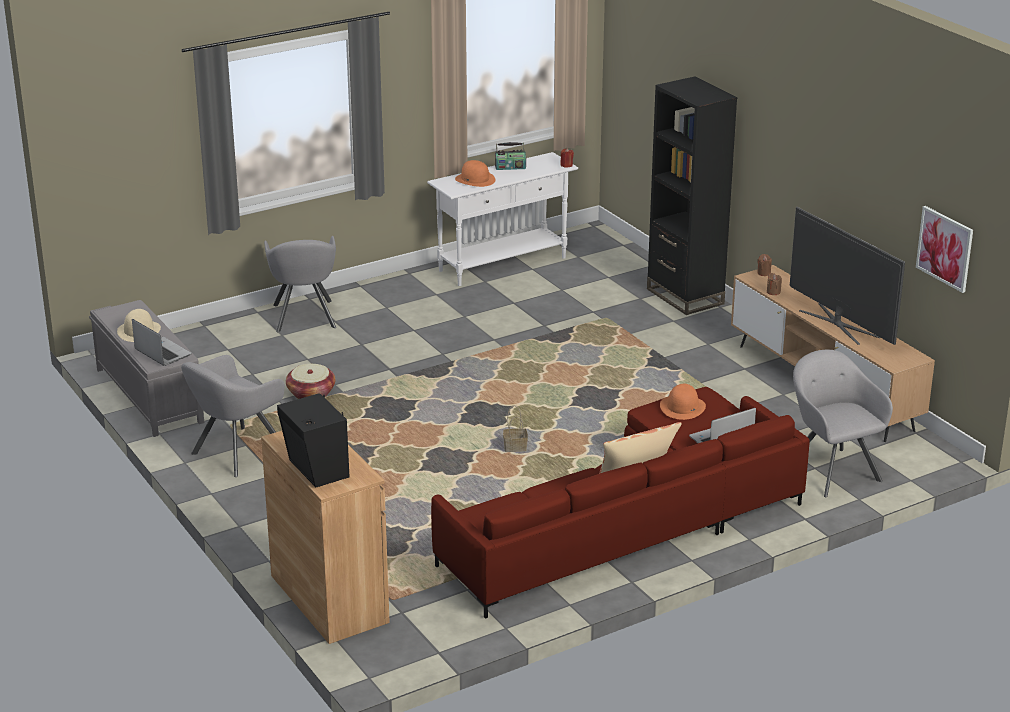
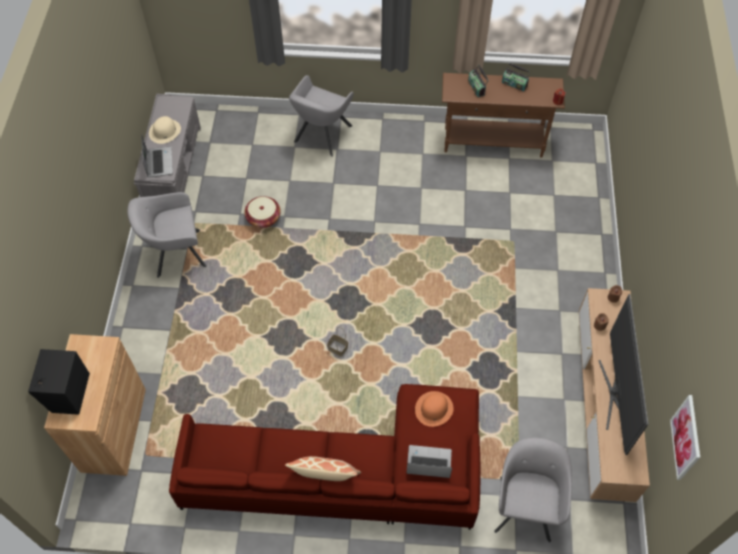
camera: 35 degrees right, 30 degrees up
(475, 179) = (477, 87): orange hat -> radio
(503, 264) = (493, 143): white console table -> brown console table
(685, 296) = (589, 246): black bookcase -> none

